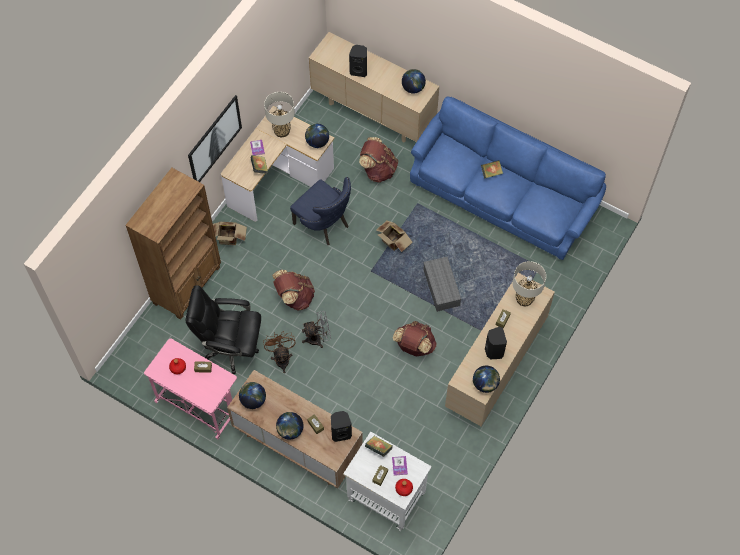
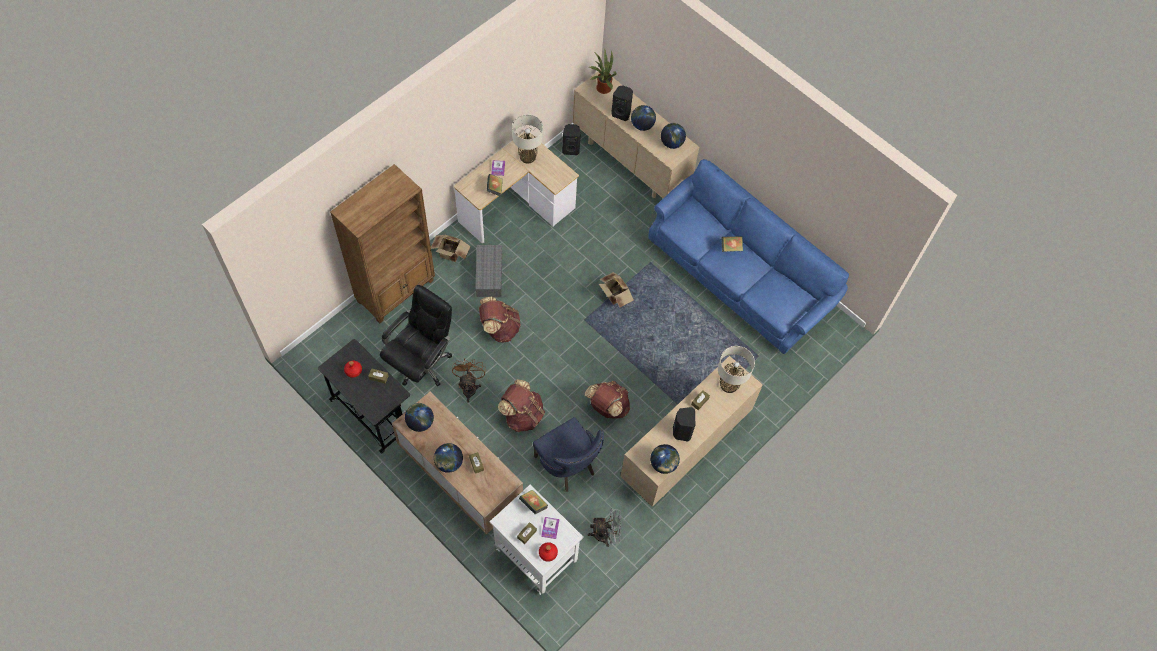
camera: 10 degrees right, 0 degrees up
(198, 404) = (373, 412): pink desk -> black desk
(214, 140) = (451, 149): picture -> none
(231, 348) = (422, 364): black office chair -> black office chair turned 105 degrees clockwise
(317, 142) = (560, 176): globe -> globe (642, 125)
(318, 338) = (511, 375): grey fan -> grey fan (606, 535)
(324, 224) = (549, 262): blue chair -> blue chair (568, 465)
(334, 50) = (602, 88): none -> potted plant
(341, 433) = (500, 478): black speaker -> black speaker (571, 149)
(378, 170) = (619, 219): brown backpack -> brown backpack (522, 415)
(442, 288) = (652, 354): grey storage box -> grey storage box (490, 276)

